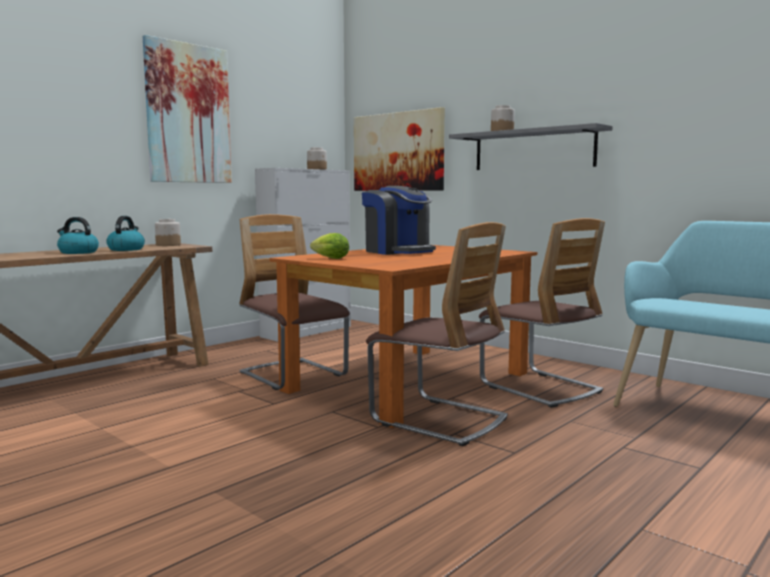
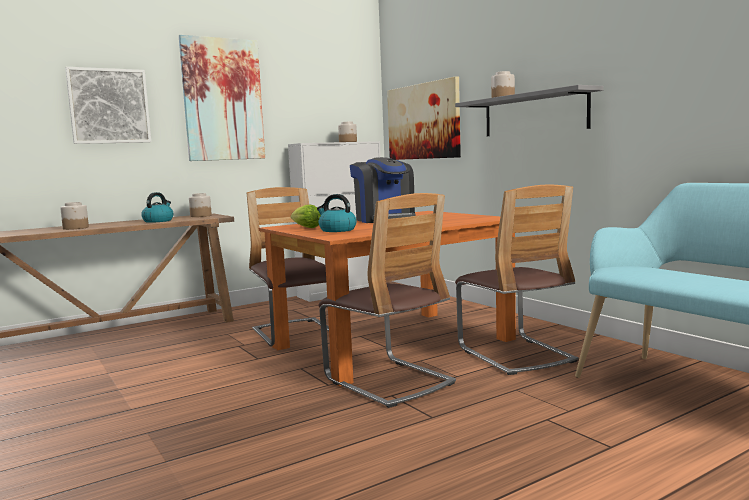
camera: 15 degrees right, 0 degrees up
(31, 255) = (76, 228): none -> jar
(62, 111) = (109, 106): none -> picture
(77, 252) = (116, 224): kettle -> kettle (337, 230)

